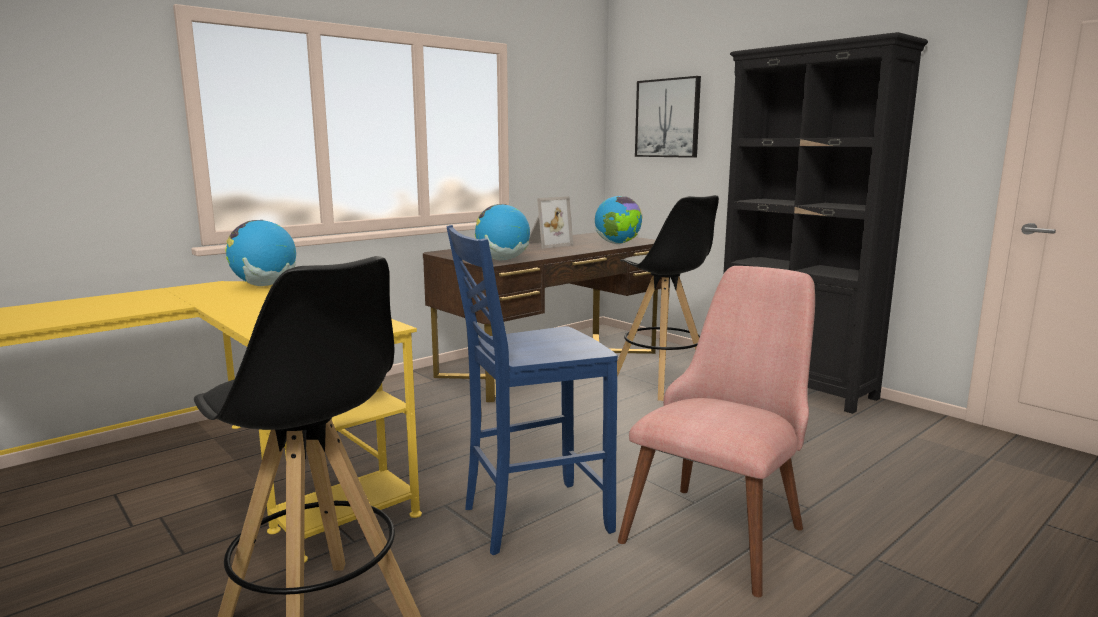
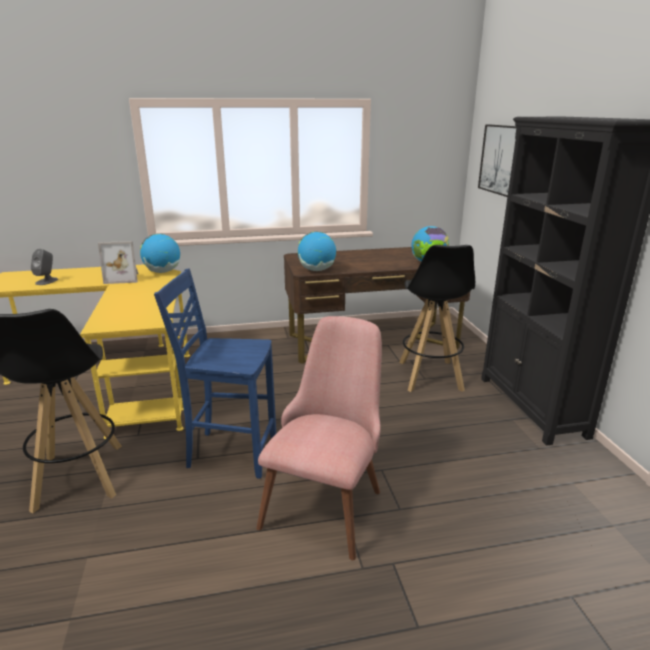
camera: 30 degrees right, 10 degrees up
(49, 317) = (47, 281): none -> grey speaker
(547, 244) = (376, 256): picture frame -> picture frame (123, 278)
(722, 524) = (328, 498): pink chair -> pink chair turned 45 degrees counterclockwise

